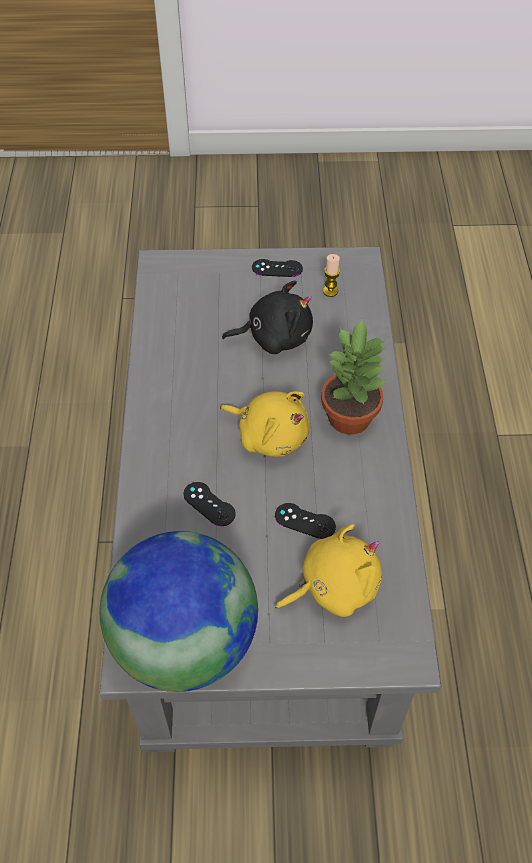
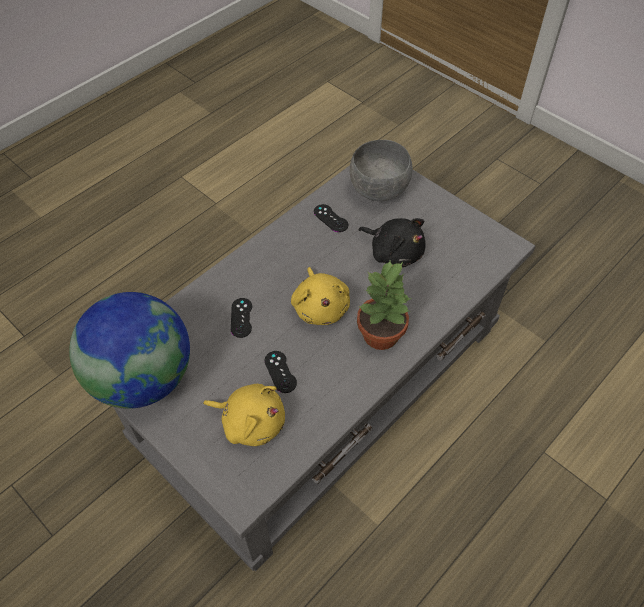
camera: 45 degrees right, 0 degrees up
(195, 290) = (379, 191): none -> grey bowl
(277, 268) = (446, 212): black game controller -> black game controller (330, 218)
(330, 291) = (464, 250): candle -> none

